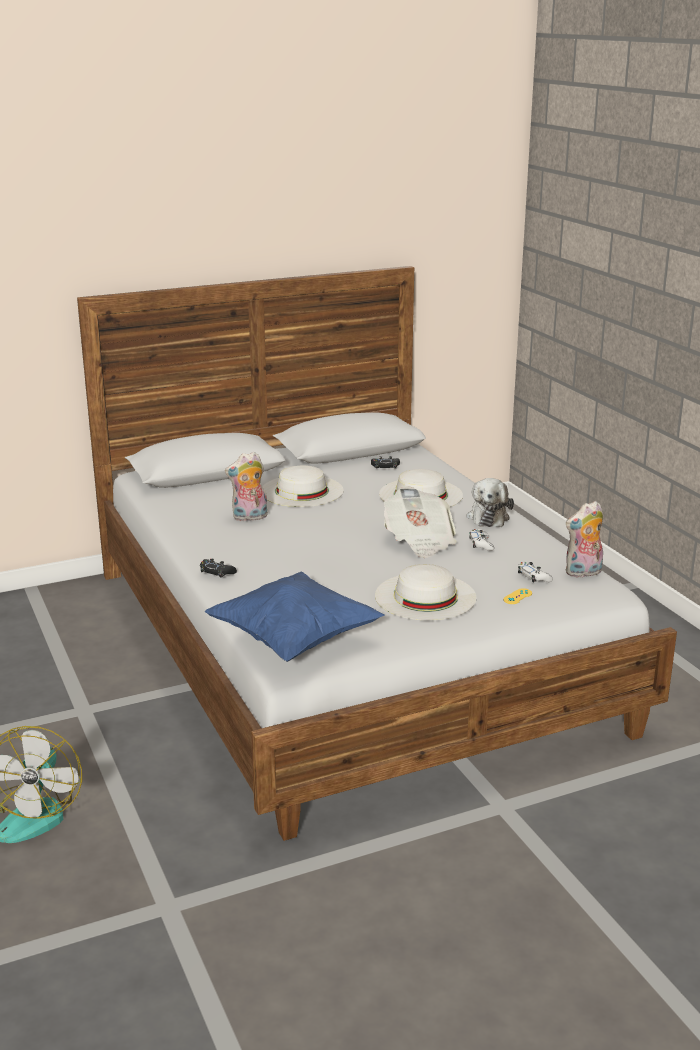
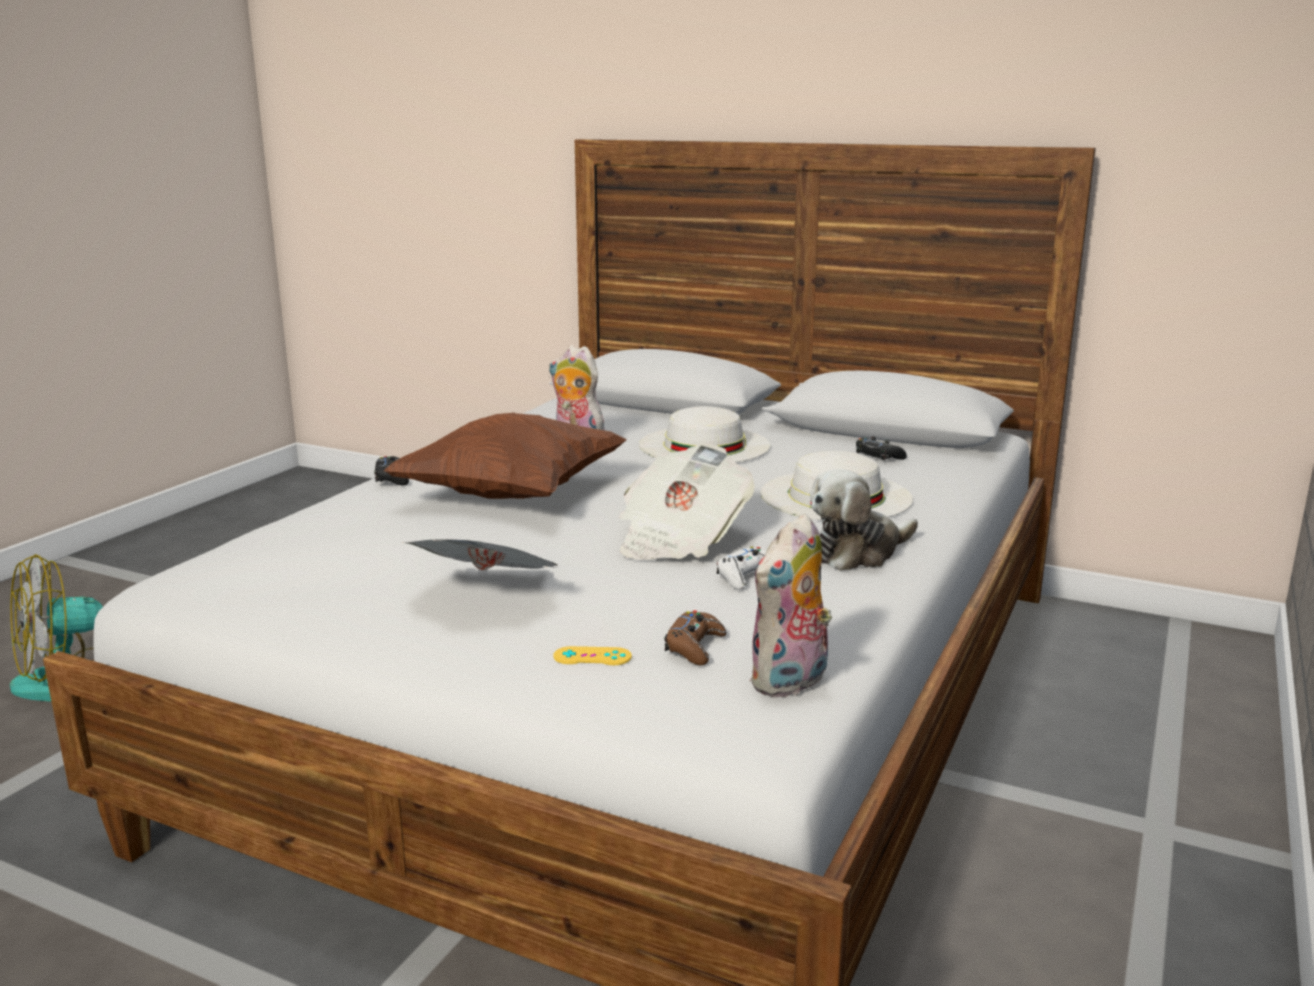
camera: 50 degrees right, 5 degrees down
(295, 640) = (238, 565): blue pillow -> none
(299, 554) = (511, 495): none -> brown pillow
(425, 596) = (489, 594): white hat -> newspaper
(533, 577) = (694, 647): white game controller -> brown game controller
(583, 573) = (790, 683): plush toy -> plush toy turned 75 degrees counterclockwise

